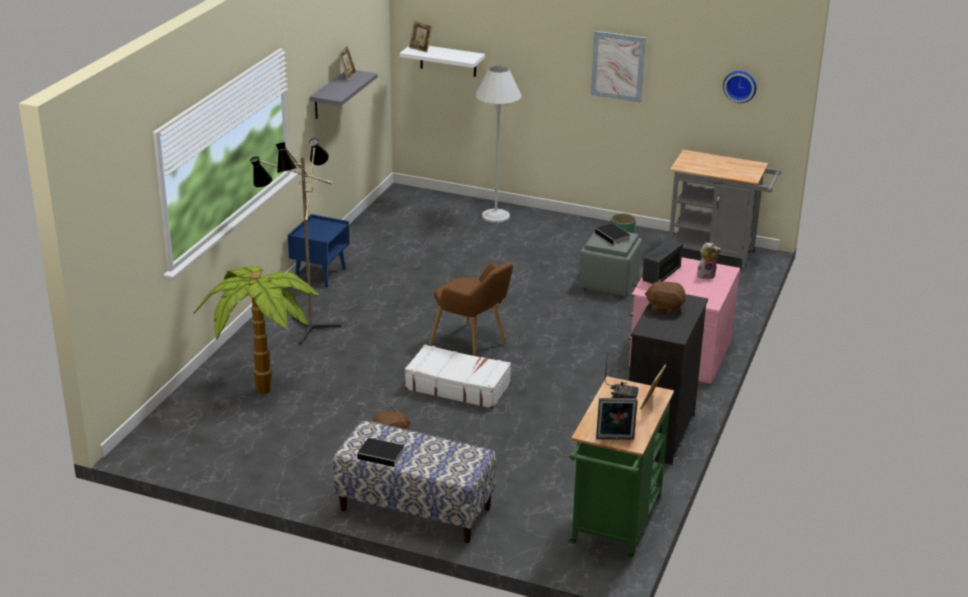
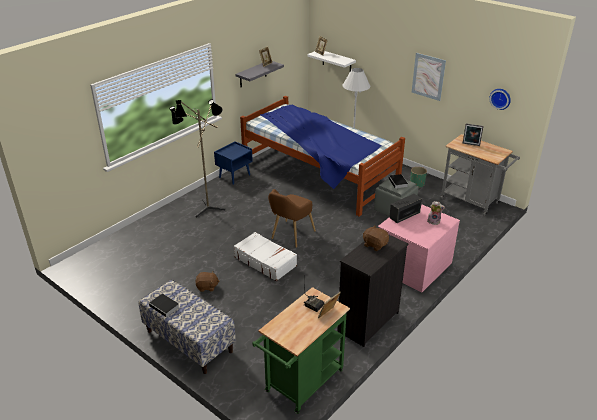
camera: 20 degrees right, 5 degrees up
(262, 386) = (160, 239): potted plant -> none
(459, 252) = (318, 175): none -> bed
(473, 345) = (290, 236): brown armchair -> brown armchair turned 60 degrees clockwise
(615, 440) = (285, 339): picture frame -> picture frame (471, 145)

